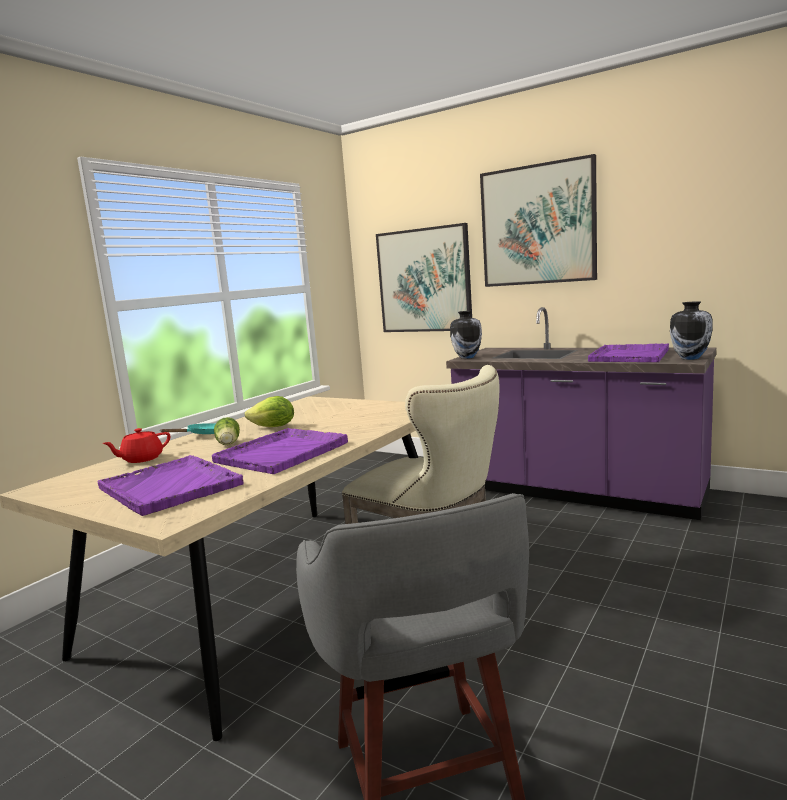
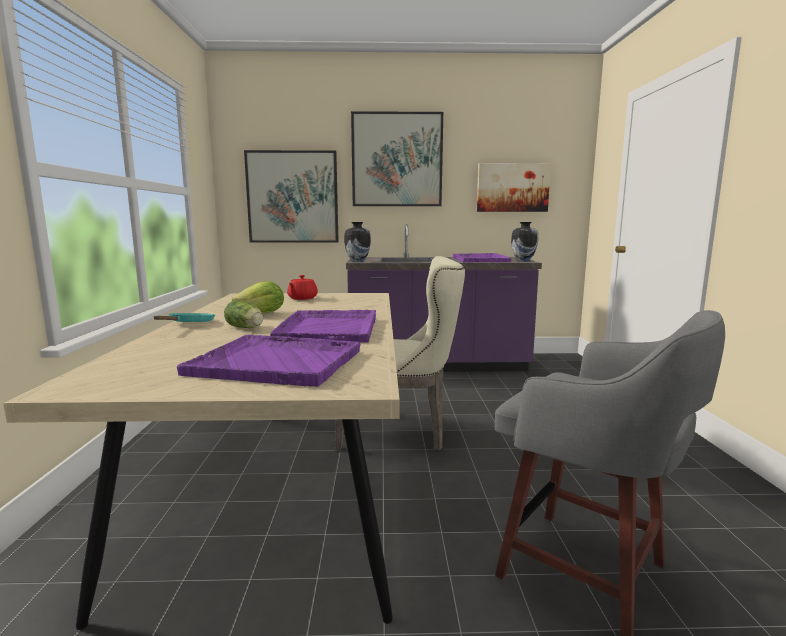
camera: 35 degrees left, 0 degrees up
(141, 459) = (162, 347): red teapot -> red teapot (302, 298)
(706, 245) = (512, 187): none -> picture

